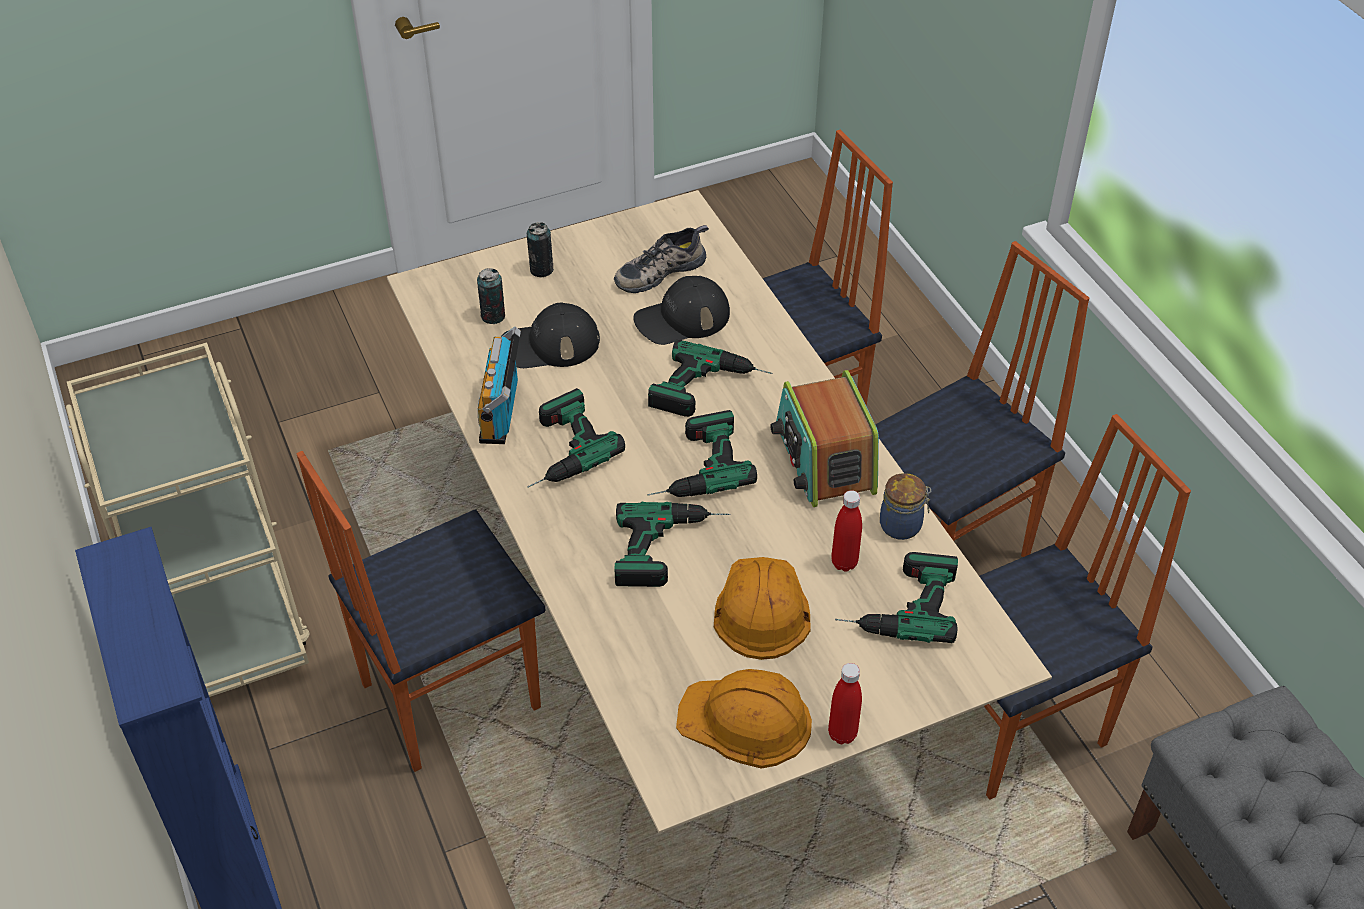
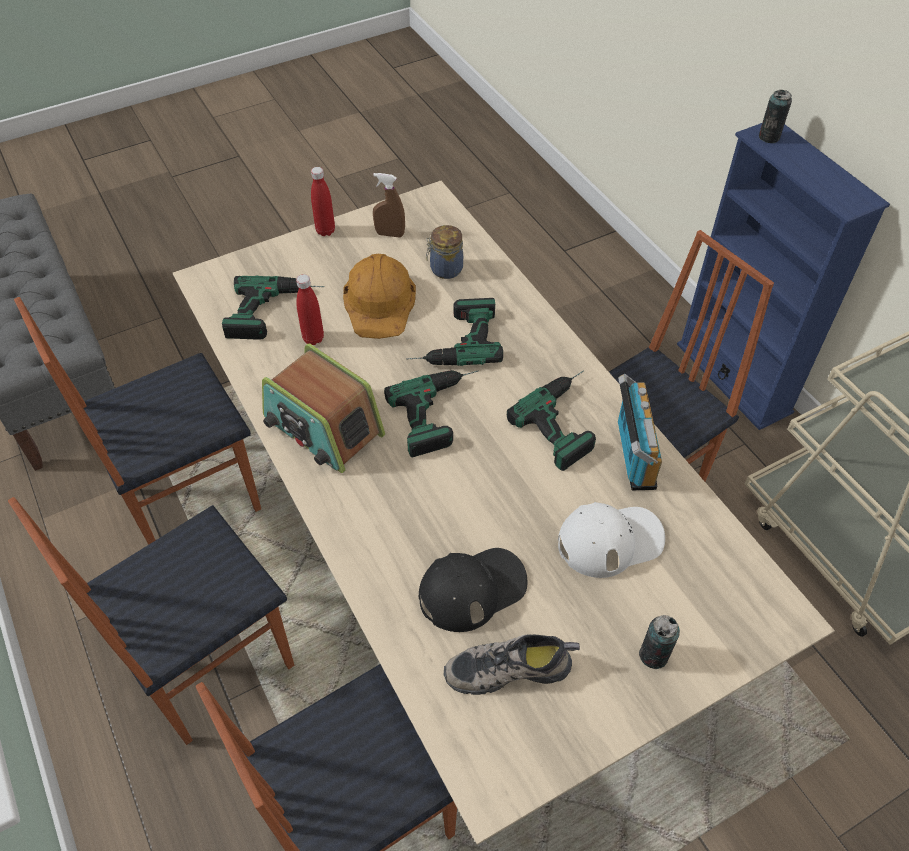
camera: 175 degrees right, 5 degrees up
(493, 316) = (685, 576): can -> can (769, 137)
(550, 344) = (610, 540): black cap -> white cap
(660, 270) = (508, 667): shoe -> shoe turned 150 degrees counterclockwise
(711, 389) = (432, 496): power drill -> none
(746, 721) = (390, 234): orange hard hat -> brown spray bottle
(824, 459) = (323, 427): radio -> radio turned 150 degrees clockwise
(902, 525) = (261, 371): jar -> jar (445, 269)

